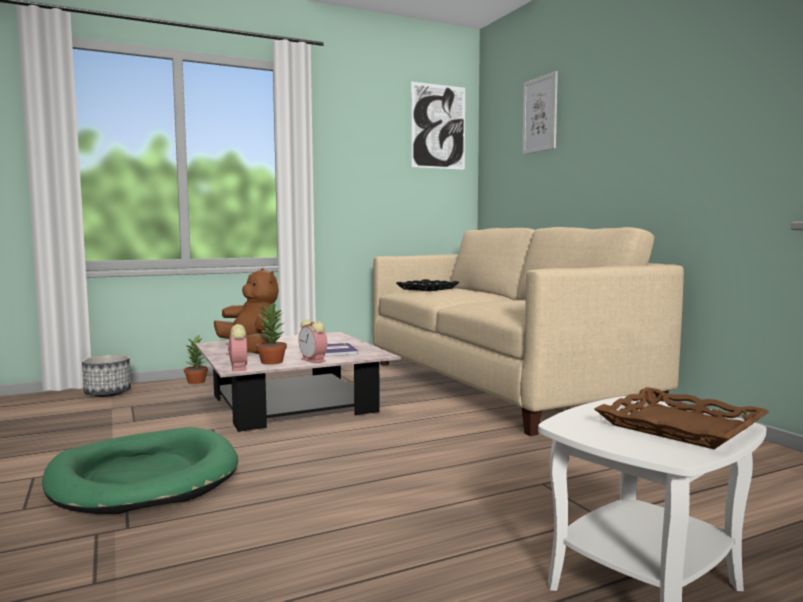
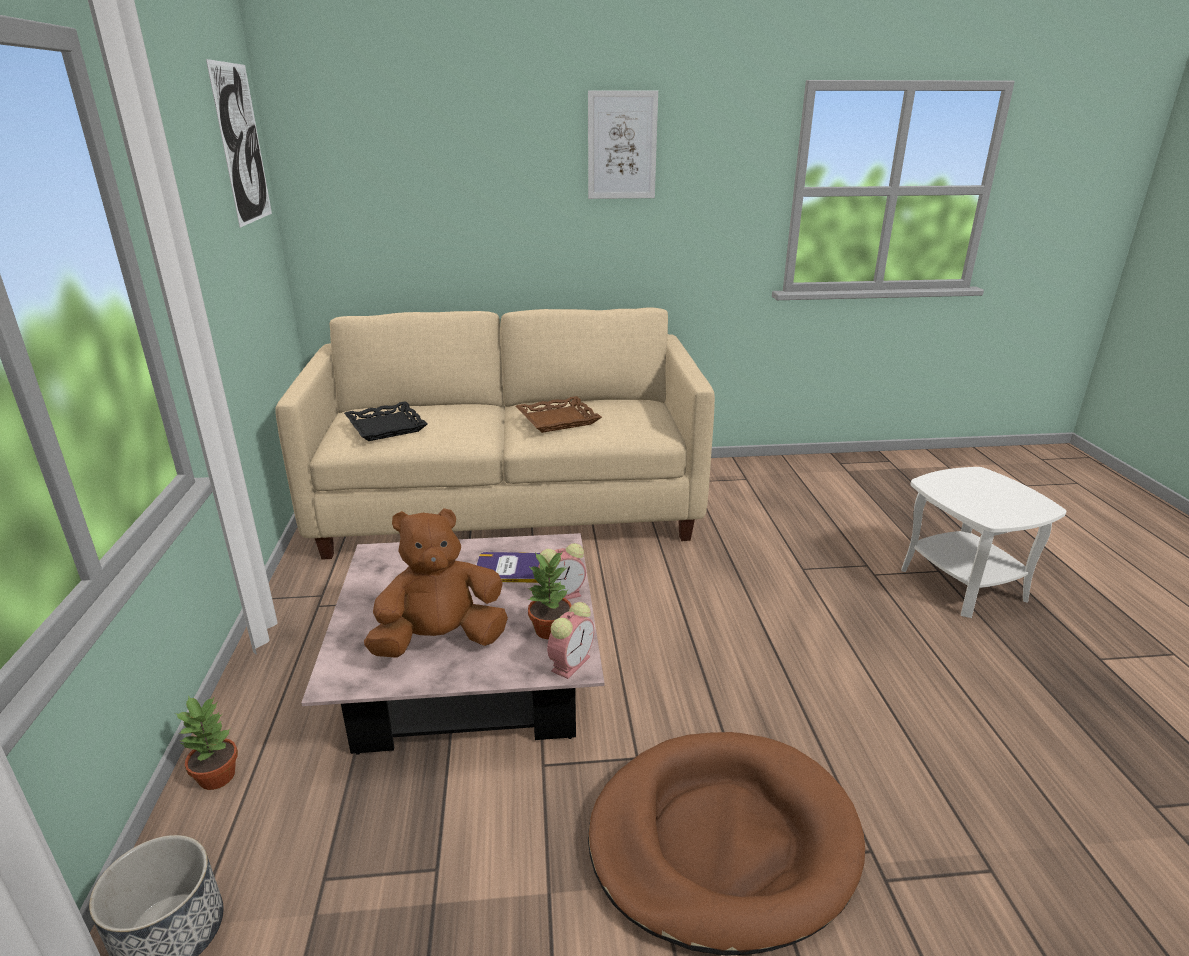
camera: 70 degrees left, 20 degrees up
(144, 478) = (722, 841): green dog bed -> brown dog bed
(238, 368) = (571, 662): alarm clock -> alarm clock turned 120 degrees clockwise
(540, 114) = (432, 143): picture -> picture (622, 145)
(679, 426) = (988, 488): brown tray -> brown tray (558, 420)

